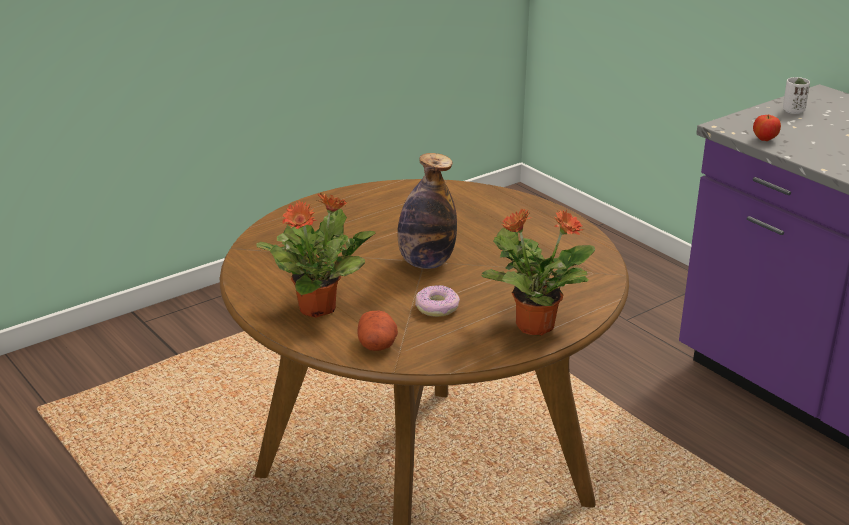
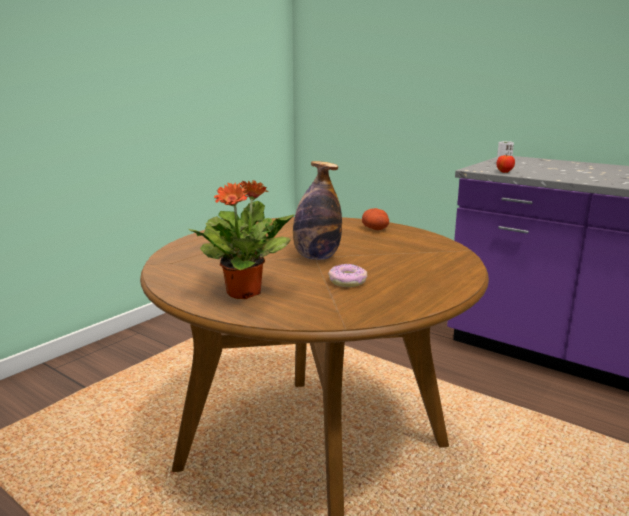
camera: 15 degrees left, 10 degrees down
(377, 345) = (315, 311): potato -> potato (376, 229)
(533, 325) = (435, 284): potted plant -> none

